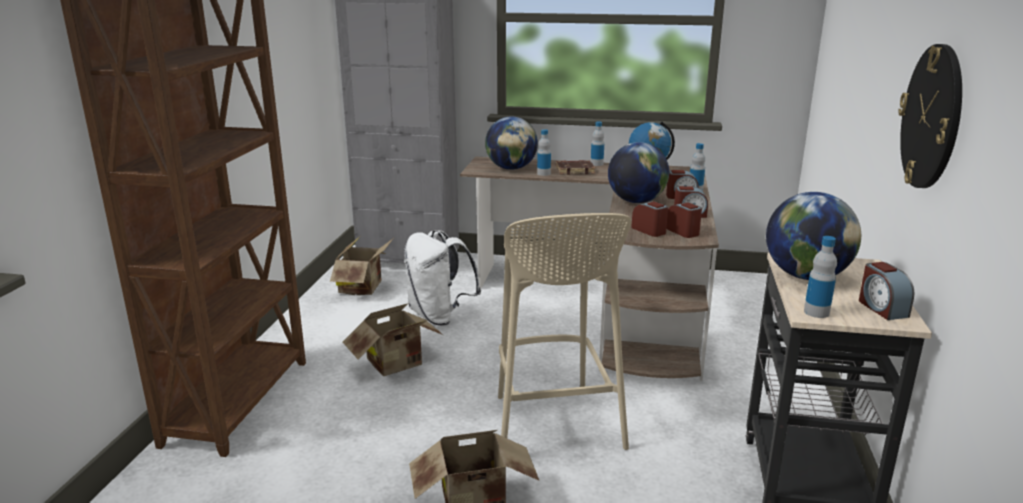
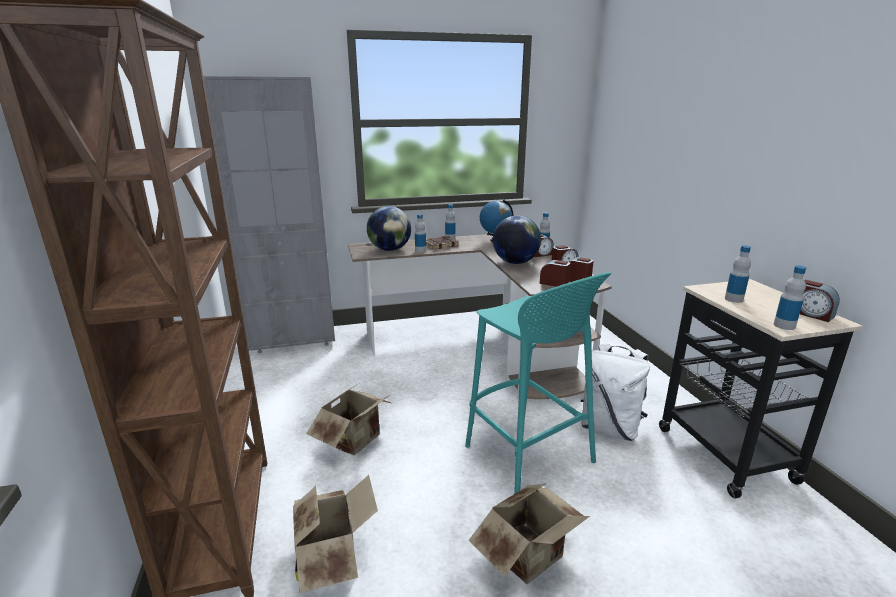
camera: 25 degrees left, 0 degrees up
(364, 287) = (271, 374): cardboard box -> cardboard box (333, 559)
(439, 316) = (359, 385): white backpack -> white backpack (610, 428)
(553, 425) = (526, 458): beige stool -> turquoise stool
(806, 276) = (733, 299): globe -> bottle
(932, 117) = (808, 170): wall clock -> none

